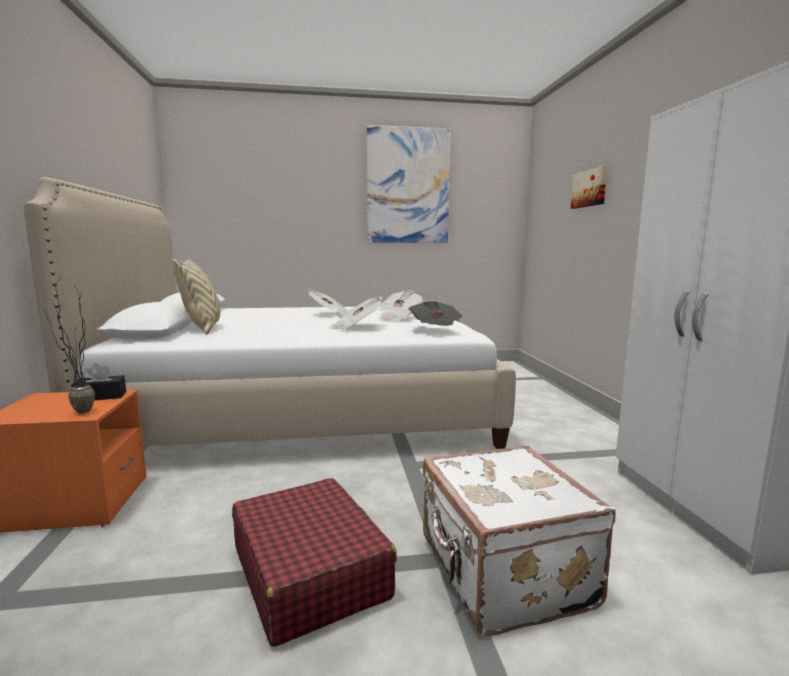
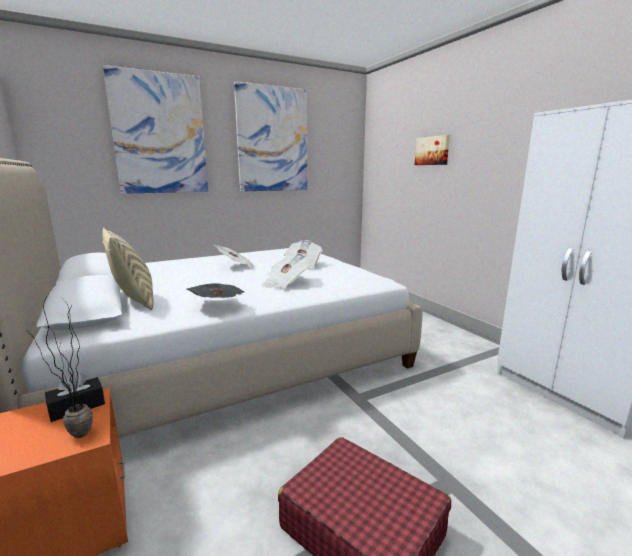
camera: 20 degrees left, 5 degrees up
(287, 182) = (160, 134): none -> picture
(436, 329) = (356, 279): newspaper -> newspaper (218, 306)
(502, 573) = (495, 484): white suitcase -> none

